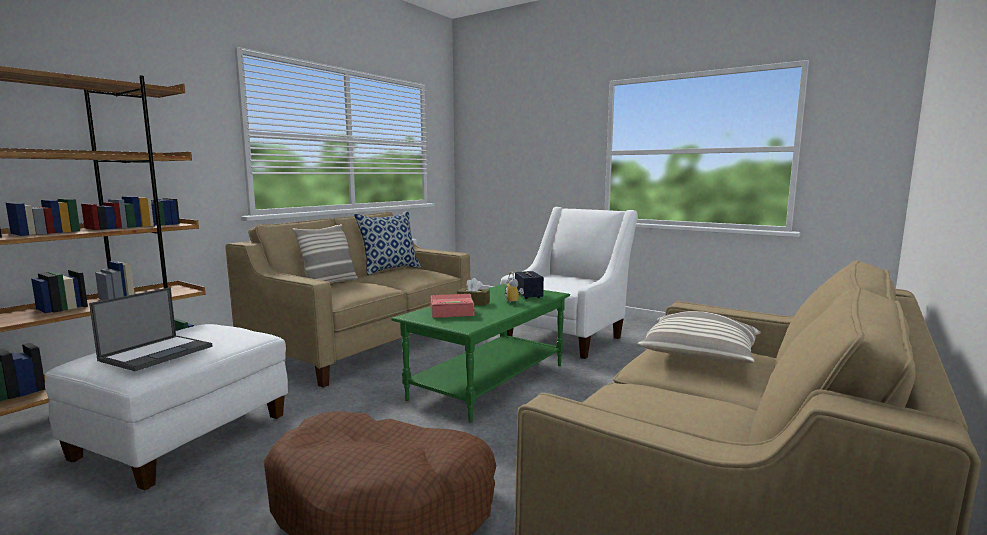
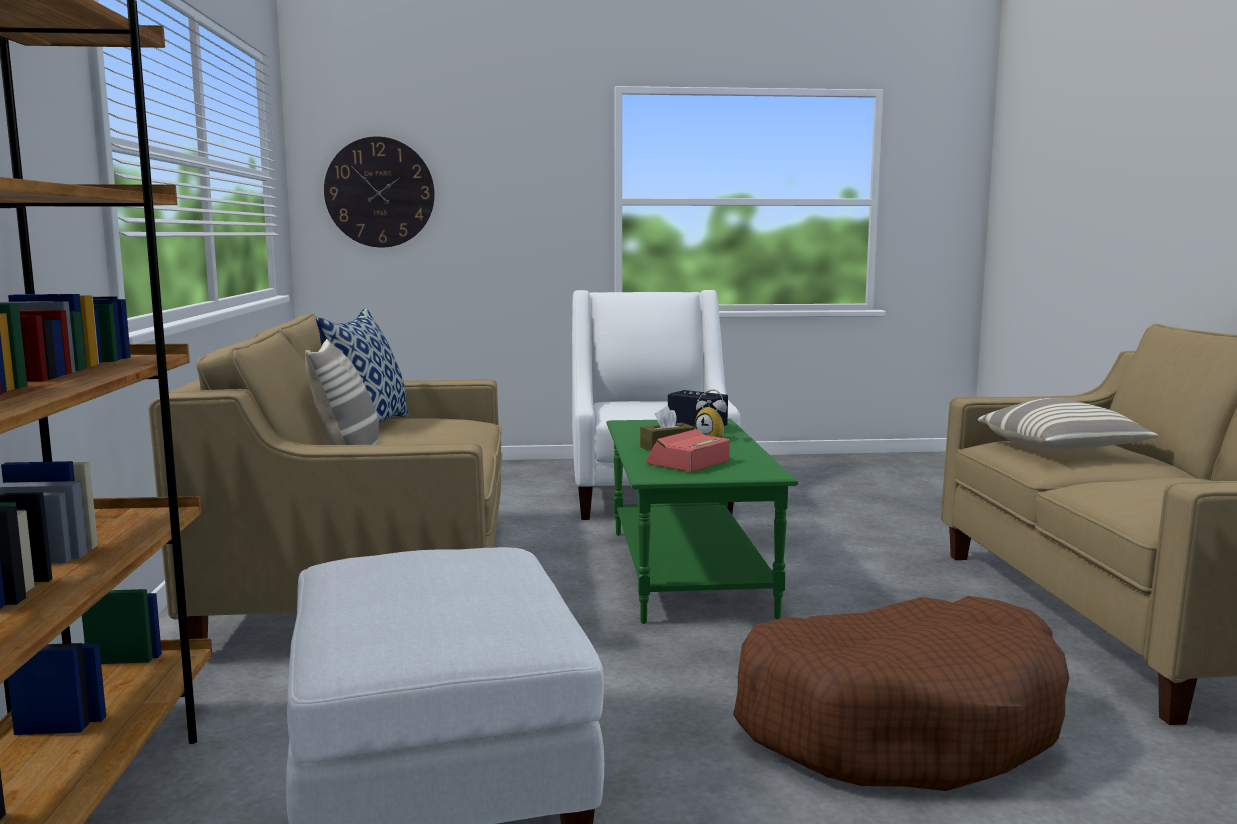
camera: 40 degrees left, 0 degrees up
(157, 353) = (473, 604): laptop -> none
(490, 151) = (379, 192): none -> wall clock

